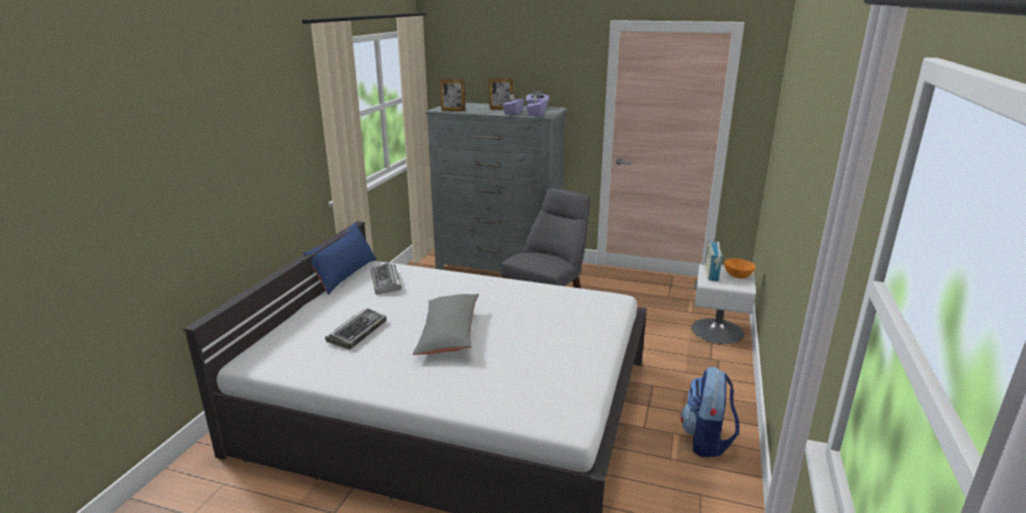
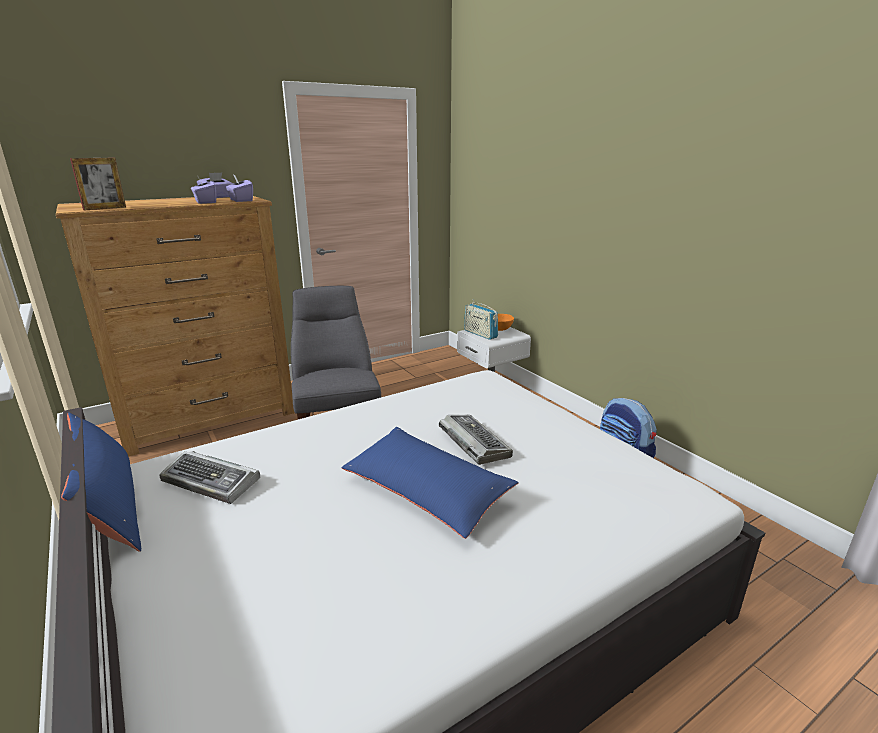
camera: 50 degrees left, 0 degrees up
(357, 332) = (310, 568): keyboard -> keyboard (473, 443)
(448, 333) = (426, 491): grey pillow -> blue pillow
(499, 265) = (209, 418): grey dresser -> brown dresser
(501, 109) = (173, 201): picture frame -> none

